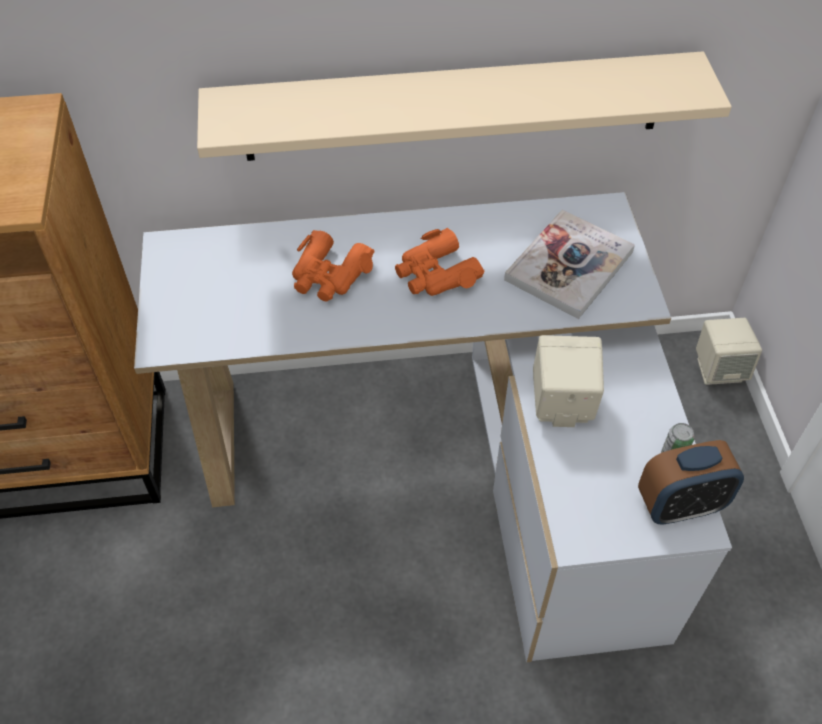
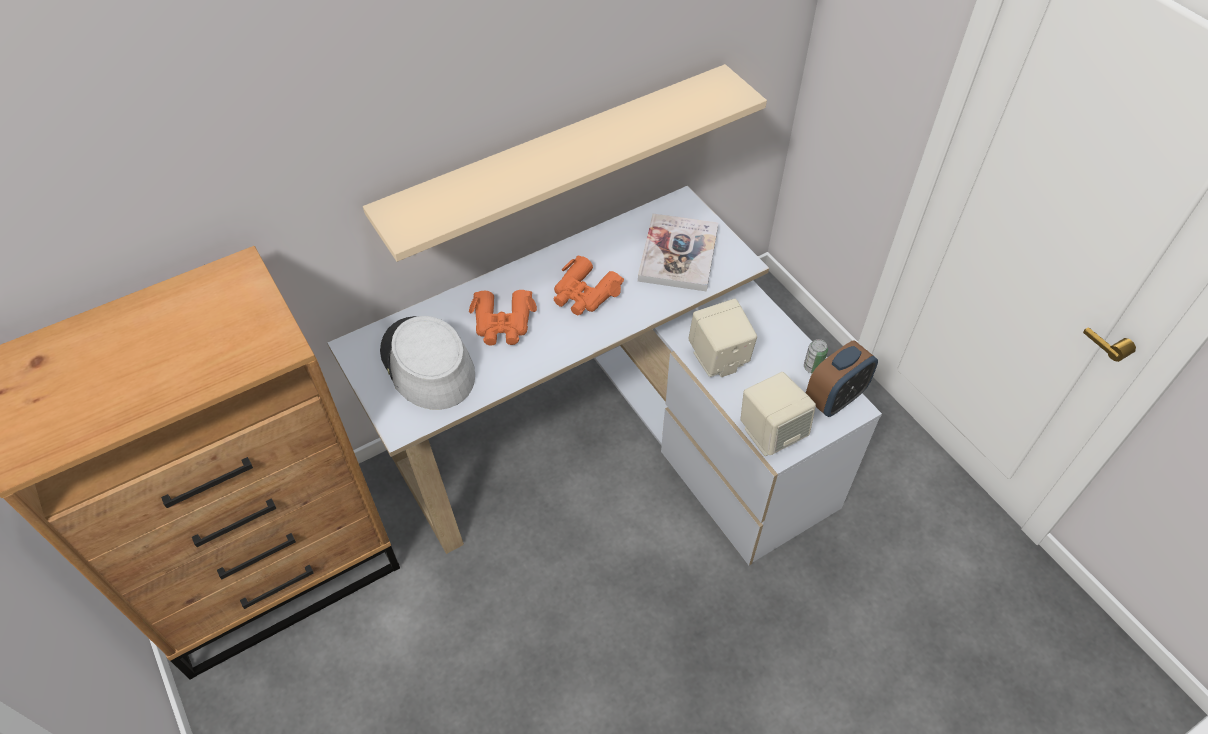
camera: 25 degrees left, 0 degrees up
(226, 290) = (427, 364): none -> grey hat
(719, 369) = (776, 299): beige speaker -> beige speaker (771, 433)

